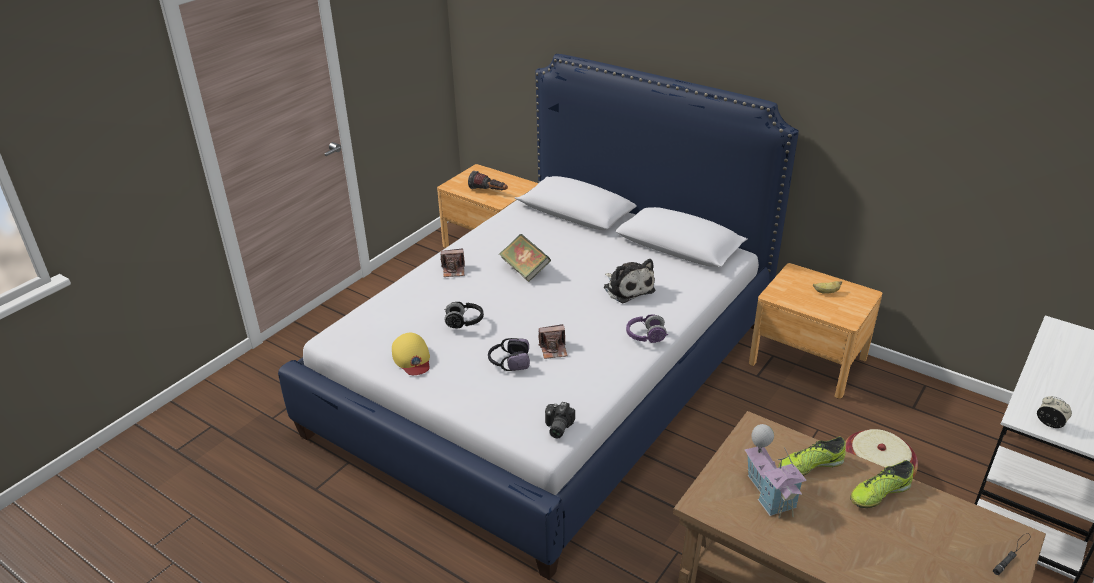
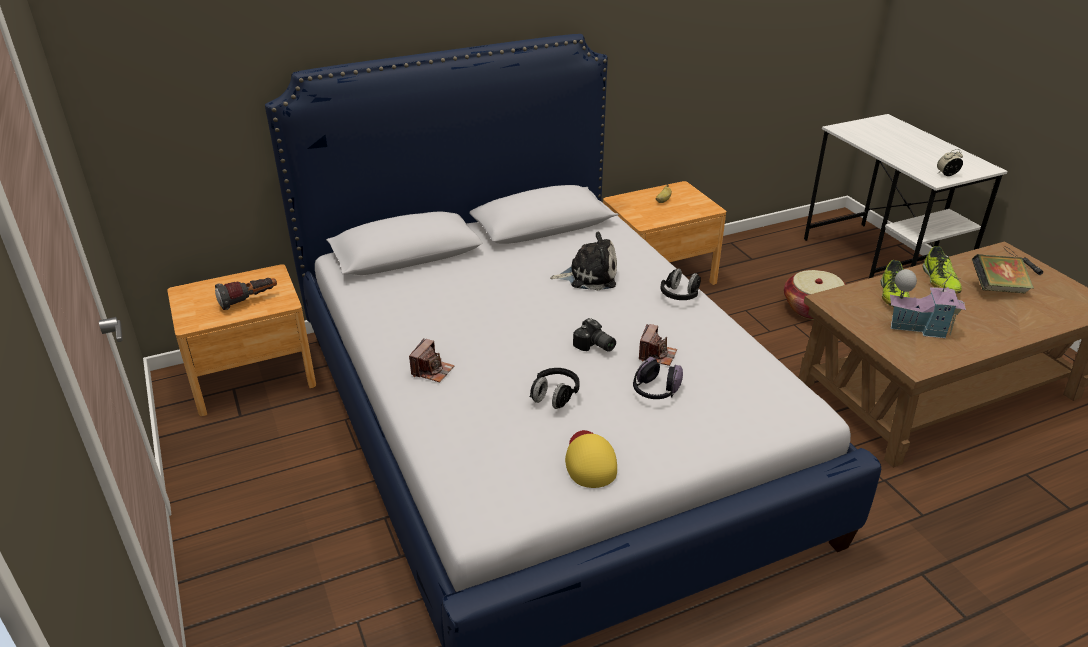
camera: 60 degrees left, 0 degrees up
(412, 358) = (589, 460): yellow cap -> yellow cap turned 105 degrees counterclockwise
(525, 270) = (489, 322): book -> book (997, 288)
(556, 427) = (790, 397): camera -> camera (594, 346)
(646, 336) = (680, 295): purple headphones -> black headphones

